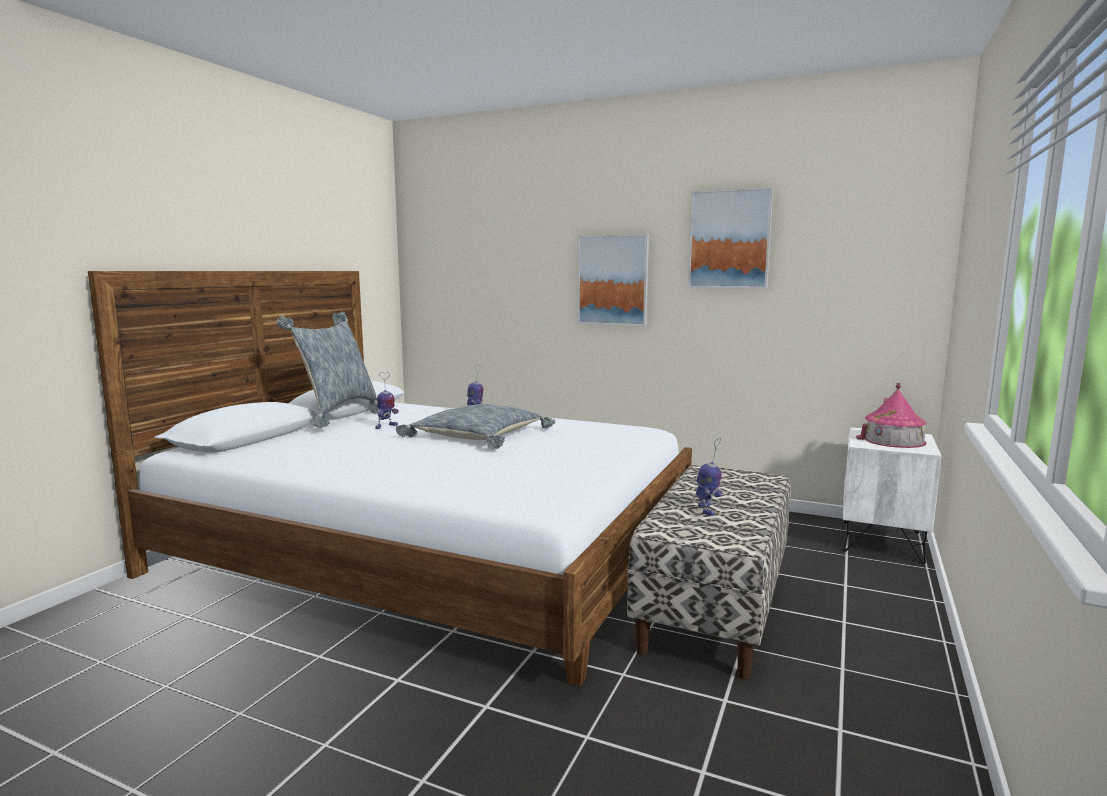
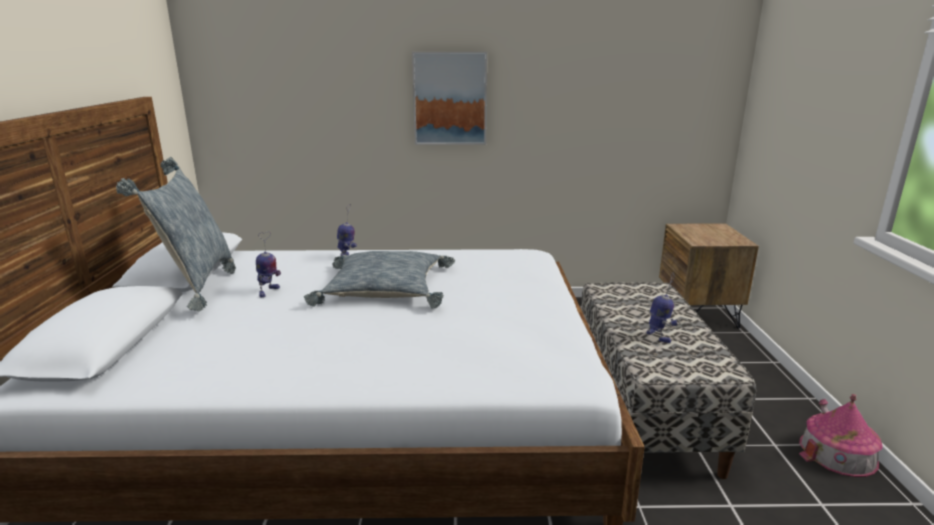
camera: 25 degrees left, 10 degrees up
(729, 239) = (566, 58): picture -> none
(883, 542) = (698, 314): white nightstand -> brown nightstand
(893, 440) = (711, 234): toy house -> toy house (837, 453)

